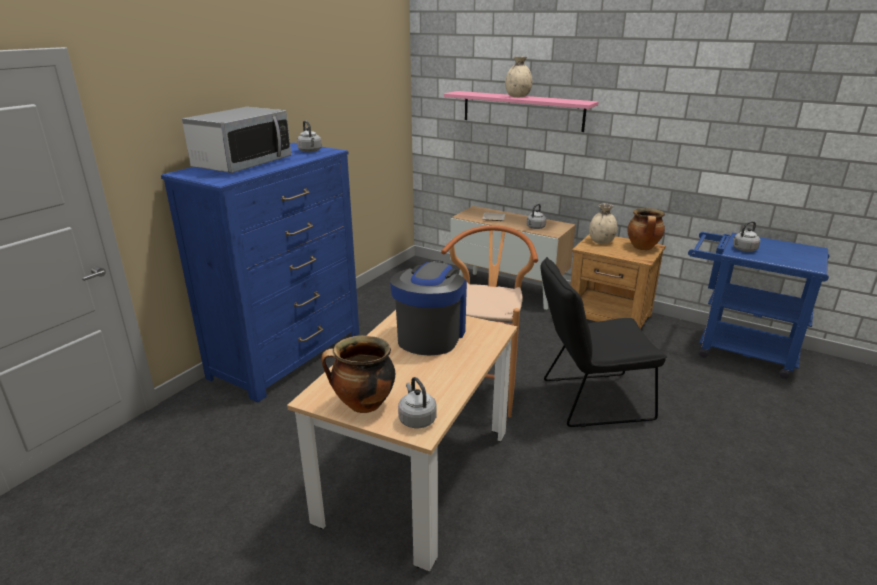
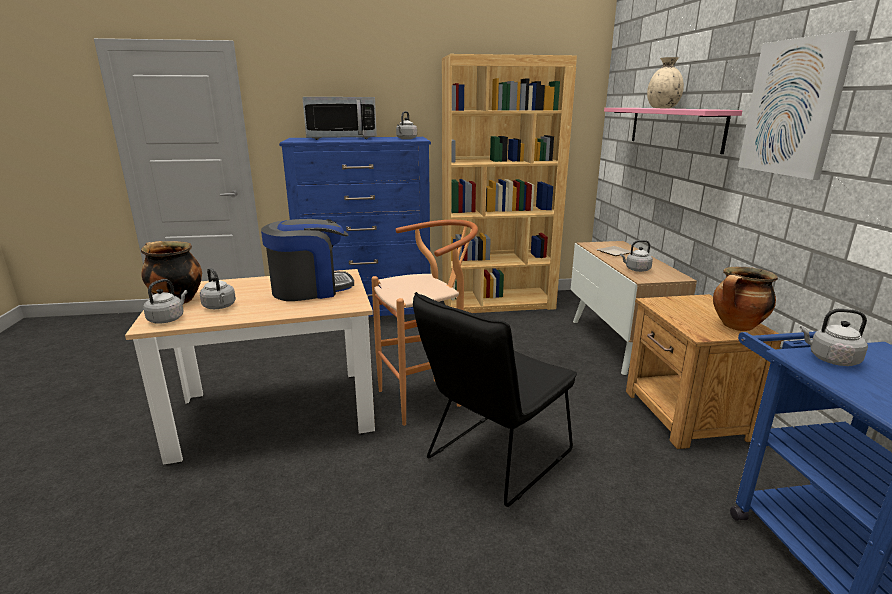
camera: 50 degrees right, 5 degrees down
(379, 294) = (498, 303): none -> brown bookcase
(418, 386) = (220, 307): none -> grey kettle
(589, 400) = (493, 459): black chair -> black chair turned 90 degrees counterclockwise
(601, 242) = (692, 304): beige vase -> none
(645, 102) = (792, 108): none -> picture

